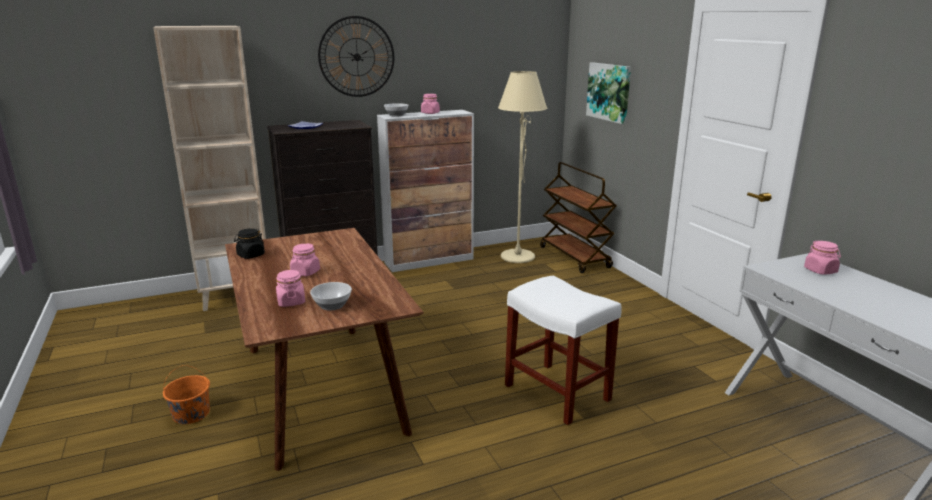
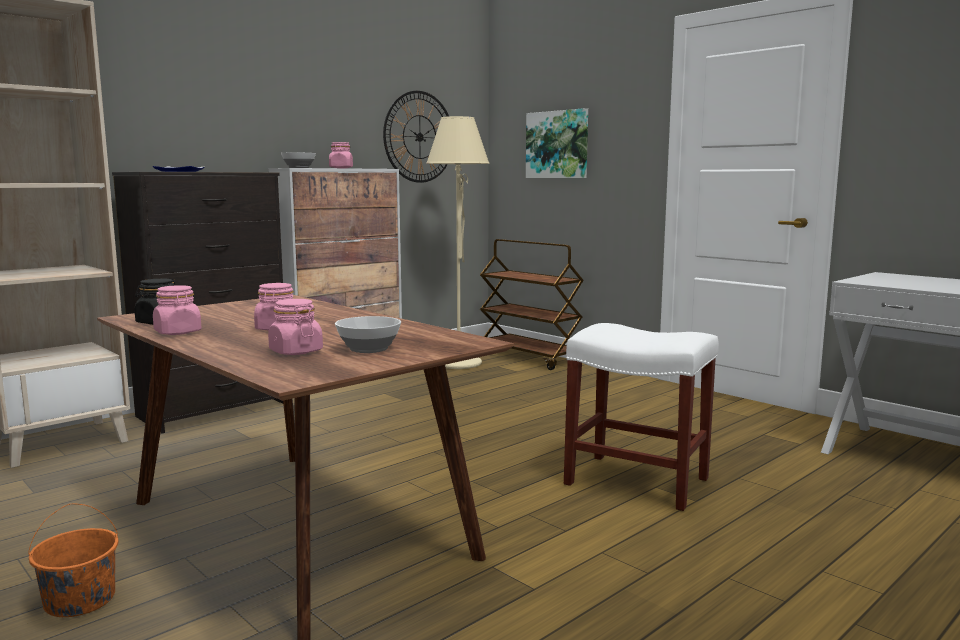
camera: 20 degrees left, 10 degrees down
(357, 57) = (240, 86): wall clock -> wall clock (419, 137)
(820, 271) = (910, 279): pink jar -> pink jar (178, 332)

